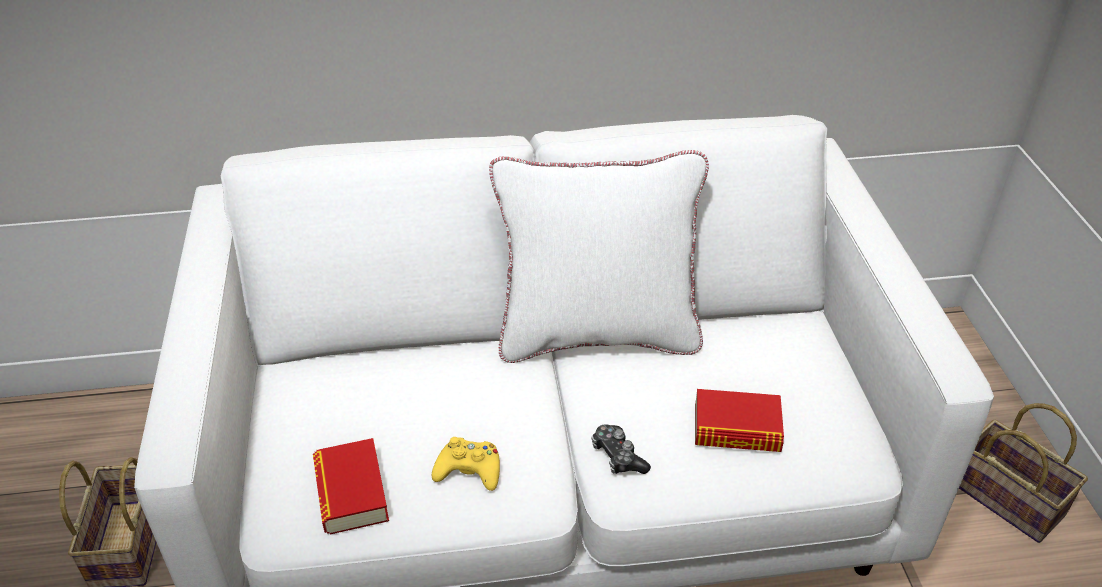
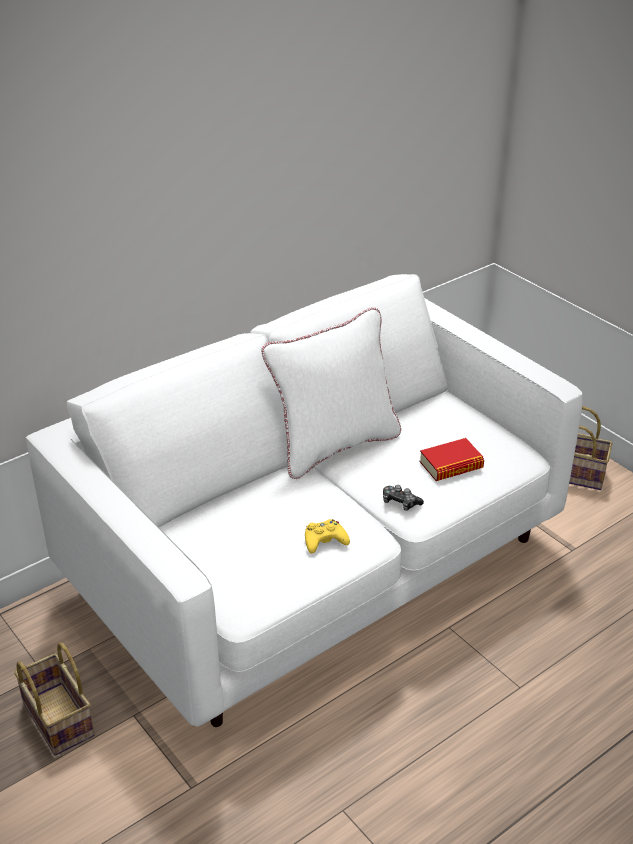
camera: 30 degrees left, 5 degrees down
(351, 493) = (267, 578): book -> none

